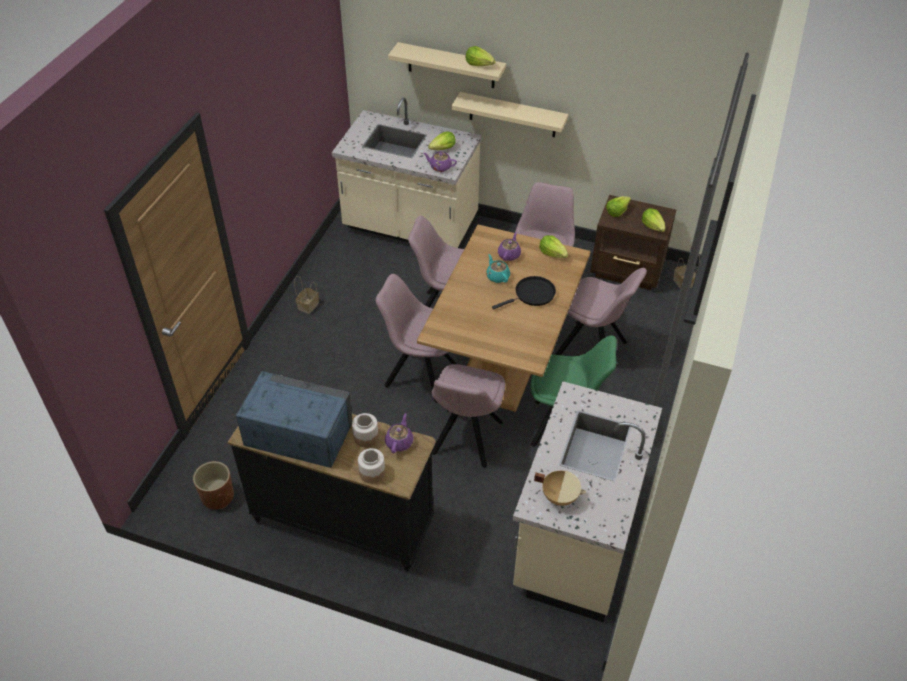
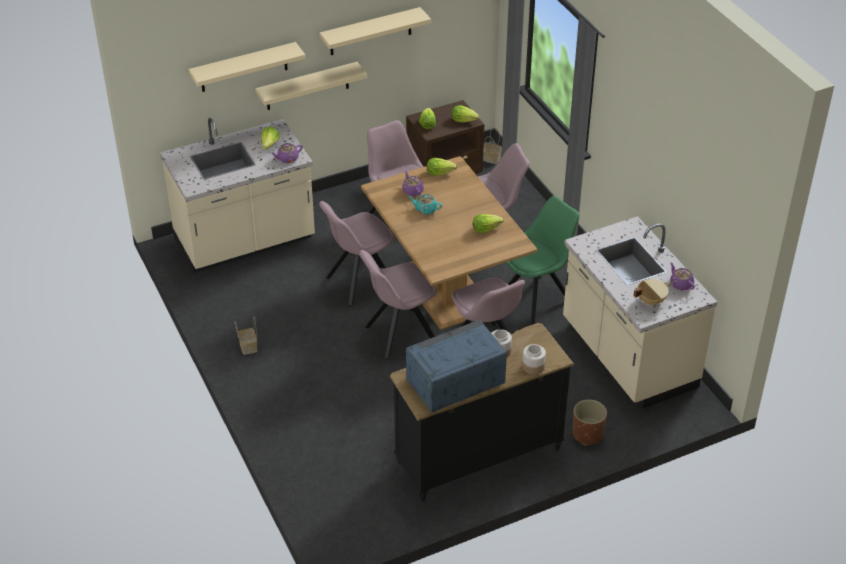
camera: 45 degrees left, 5 degrees down
(217, 497) = (372, 509): brown planter -> brown planter (587, 434)
(399, 442) = (523, 339): purple teapot -> purple teapot (681, 284)
(479, 64) = (278, 52): lettuce -> lettuce (486, 228)
(532, 294) = (464, 206): black frying pan -> none
(588, 89) = (370, 32): none -> beige shelf

